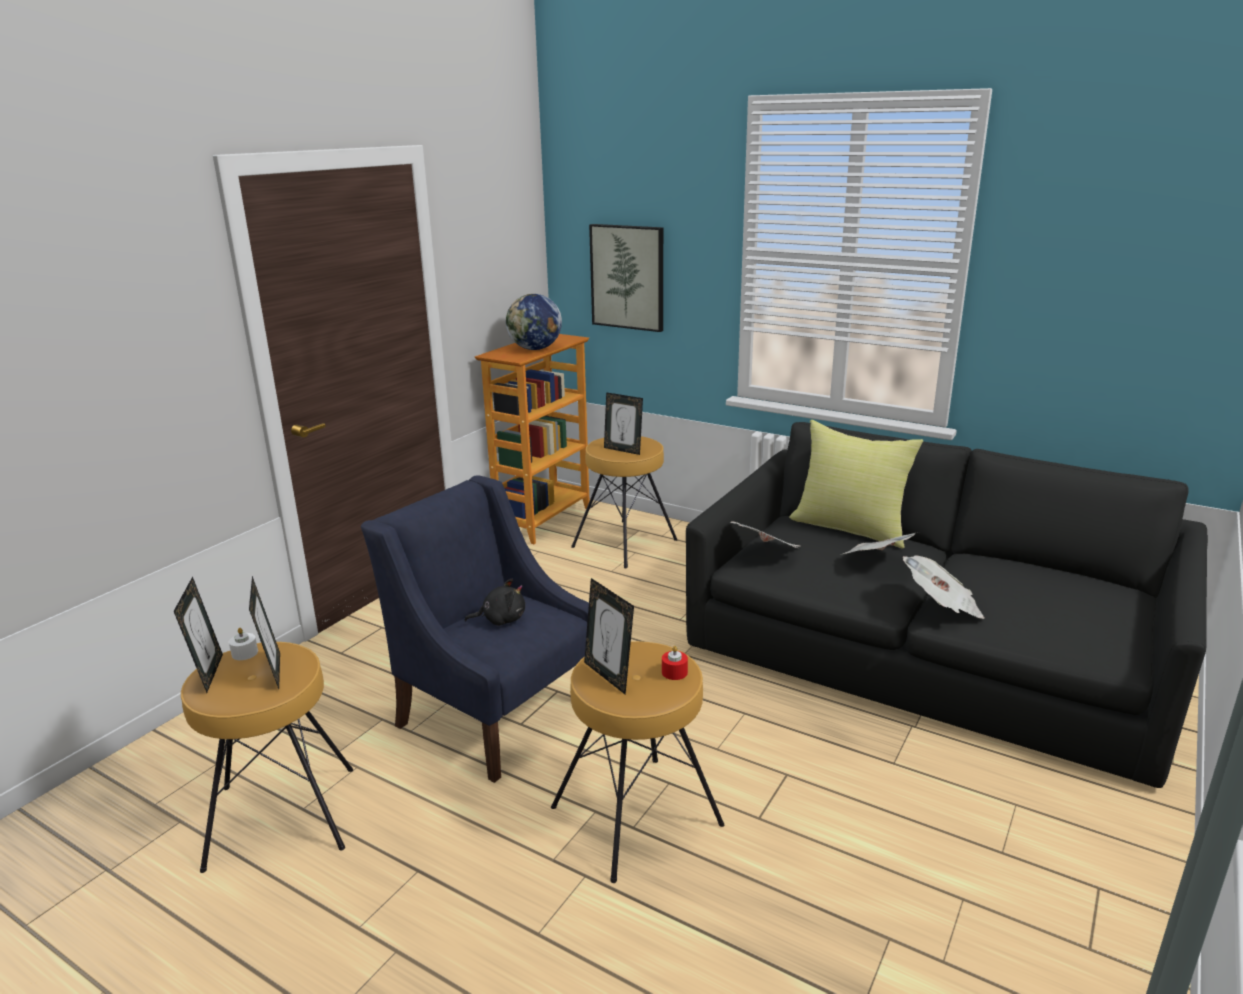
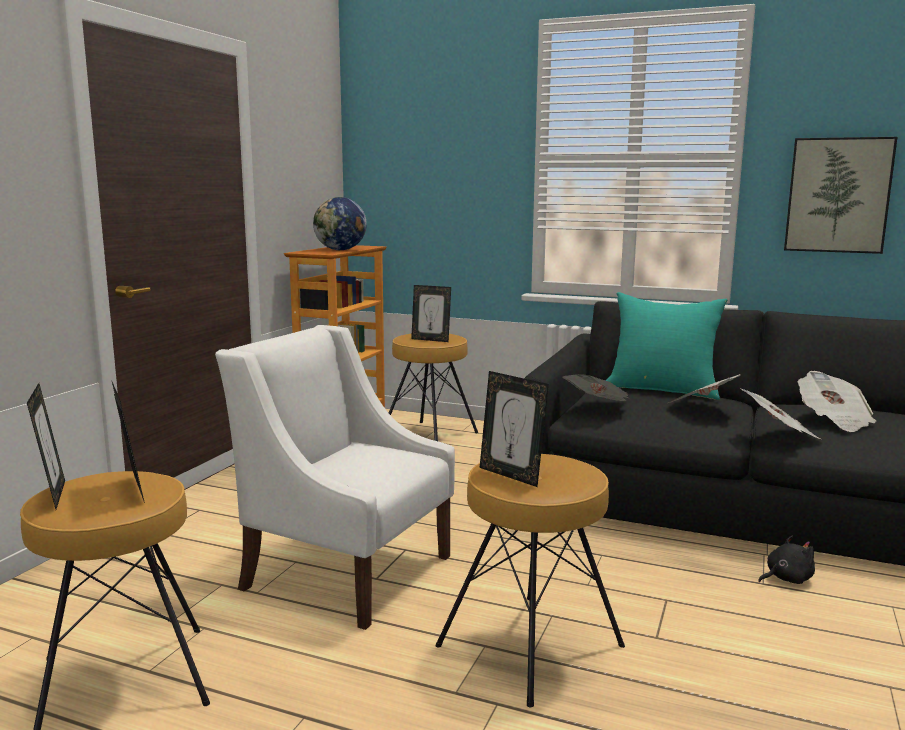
camera: 10 degrees left, 10 degrees down
(245, 653) = (92, 479): white candle -> none
(496, 712) = (346, 571): blue armchair -> white armchair
(501, 619) = (360, 458): black plush toy -> black plush toy (786, 579)
(628, 277) = (424, 189): picture -> picture (838, 195)
(674, 672) = (577, 469): red candle -> none
(850, 528) = (662, 389): yellow pillow -> turquoise pillow
(1012, 590) = (834, 420): none -> newspaper

